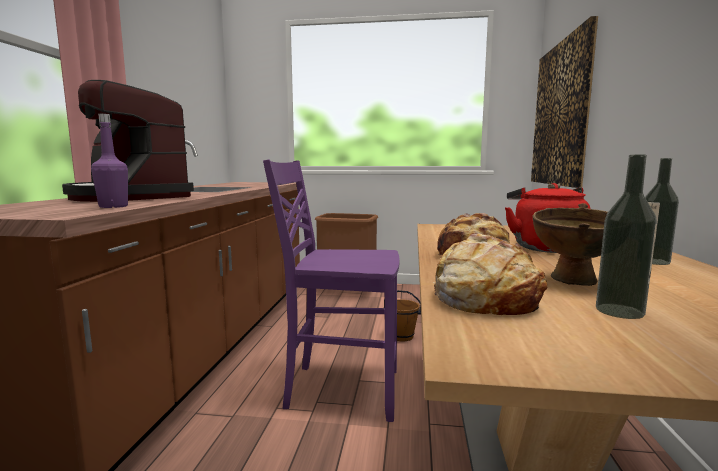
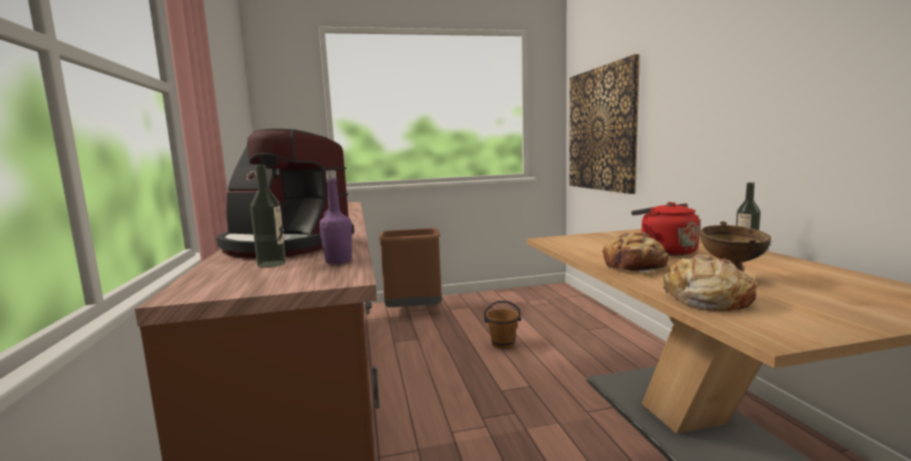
camera: 20 degrees left, 0 degrees up
(341, 389) = (493, 402): purple chair -> none
(619, 311) = (788, 295): bottle -> bottle (271, 264)

